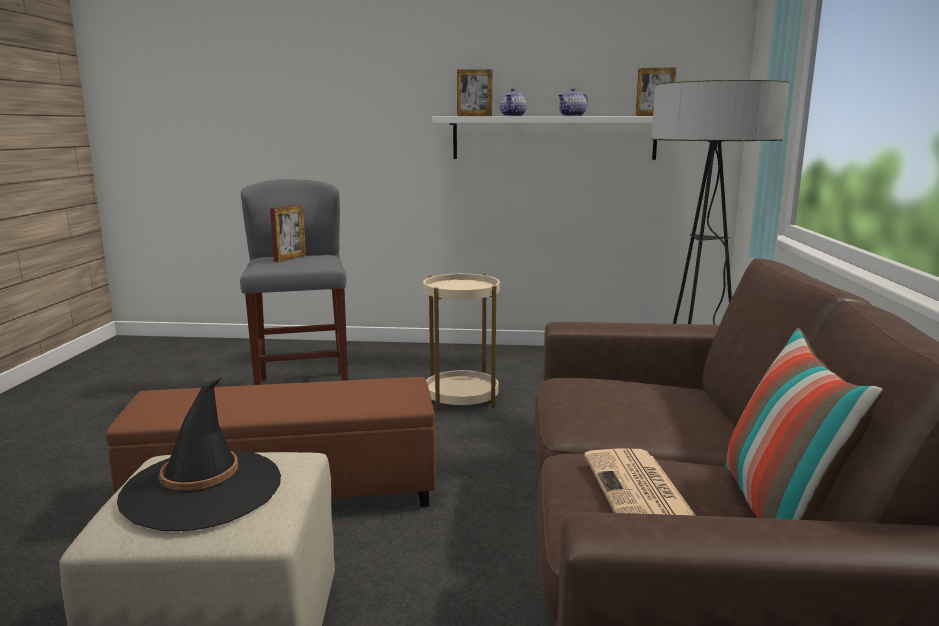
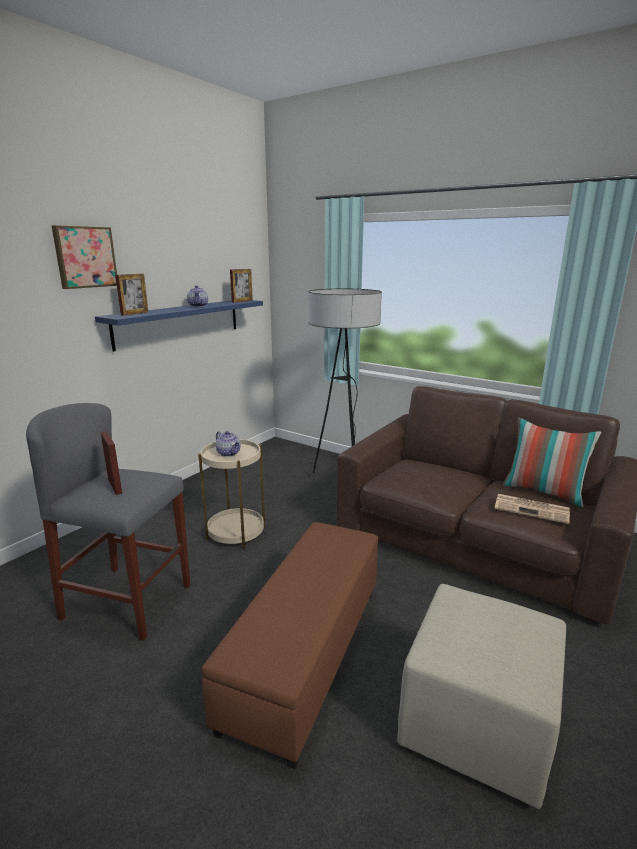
camera: 60 degrees left, 5 degrees up
(202, 489) = (492, 637): black hat -> none
(436, 51) = (85, 257): none -> picture
(513, 116) = (162, 310): teapot -> teapot (229, 453)
(554, 138) = (180, 322): white shelf -> blue shelf

